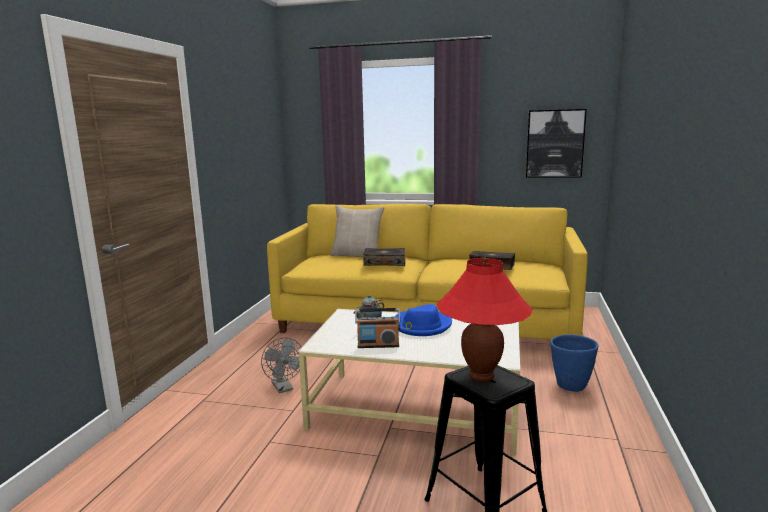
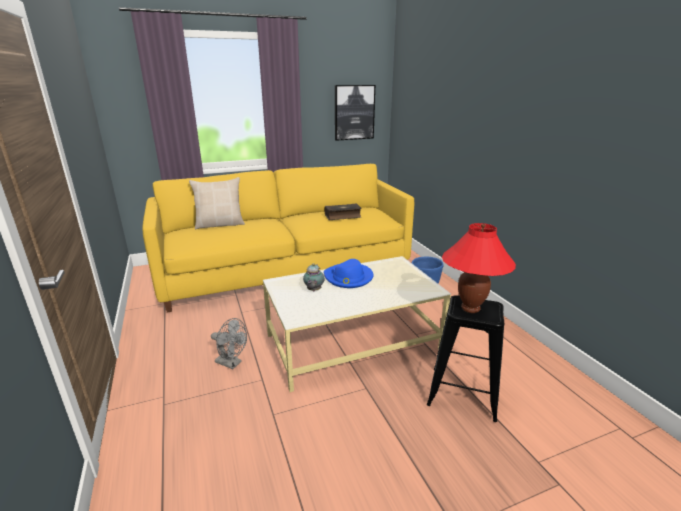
camera: 35 degrees left, 10 degrees up
(378, 345) = (341, 303): radio -> none
(384, 263) = (258, 228): book -> none

